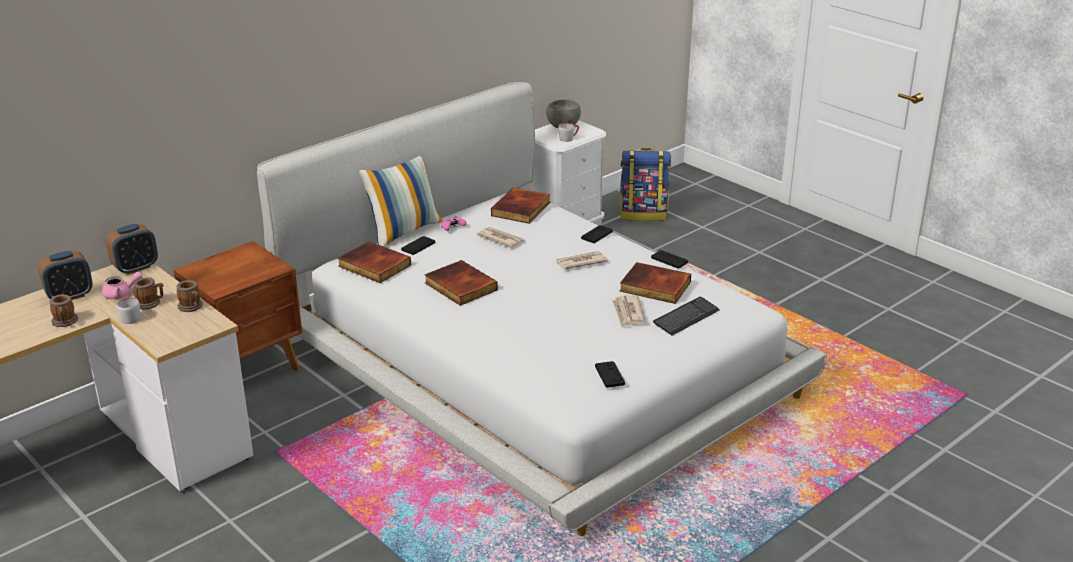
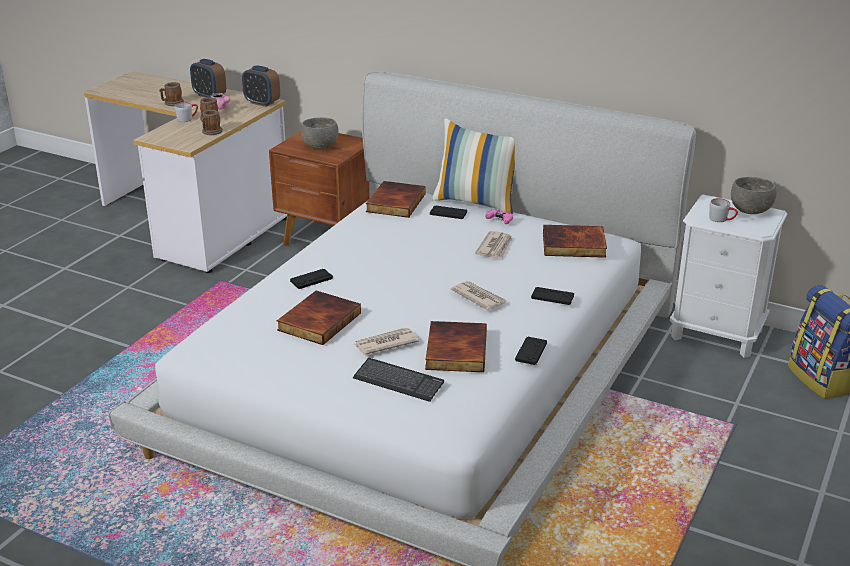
camera: 70 degrees right, 0 degrees up
(239, 270) = (321, 146): none -> grey bowl
(459, 286) = (382, 246): book -> book (318, 321)
(609, 375) = (254, 353): black game controller -> black game controller (311, 280)

